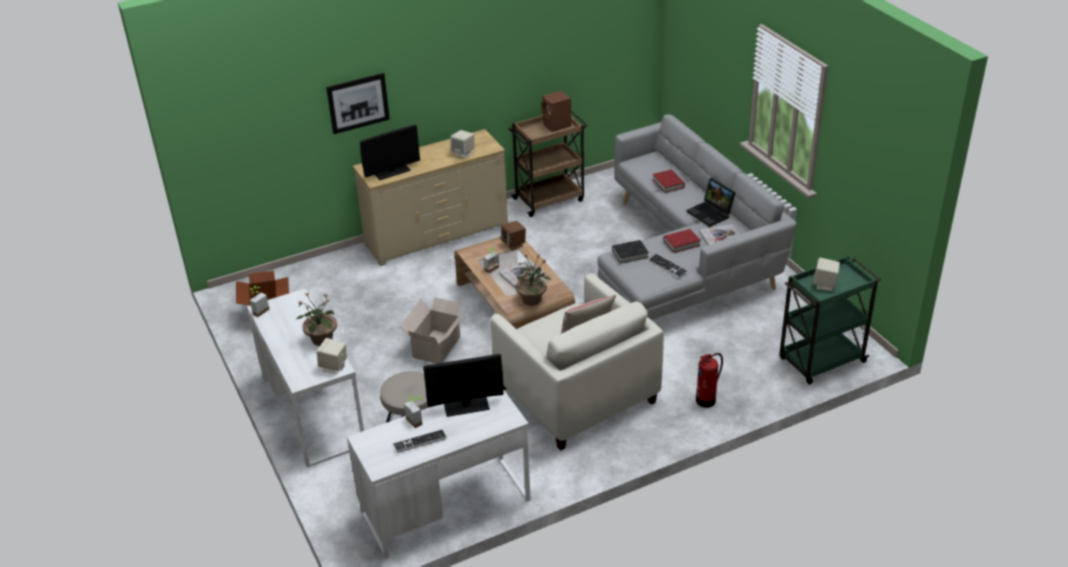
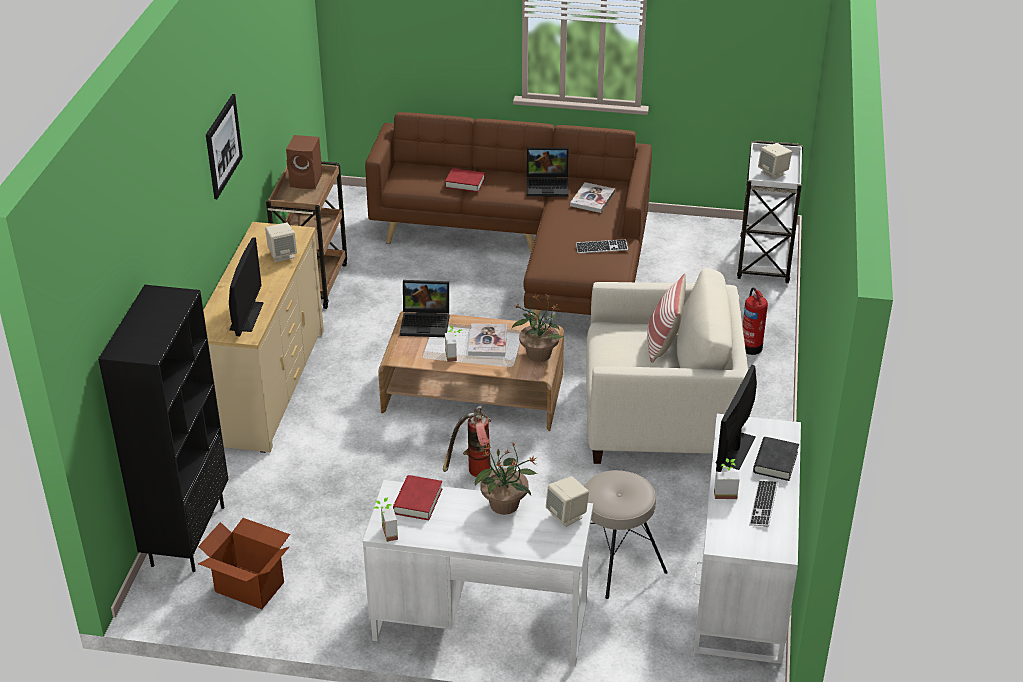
camera: 55 degrees left, 0 degrees up
(288, 276) = (187, 535): none -> black bookcase
(358, 103) = (178, 244): picture -> picture (223, 146)
(437, 346) = (473, 474): cardboard box -> fire extinguisher
(514, 244) = (426, 322): brown speaker -> laptop
(630, 254) = (553, 258): black book -> black book (775, 462)
(681, 243) = (574, 223): red book -> red book (417, 501)
(684, 262) = (532, 257): grey sofa -> brown sofa
(821, 361) = (764, 261): green cart -> white cart

